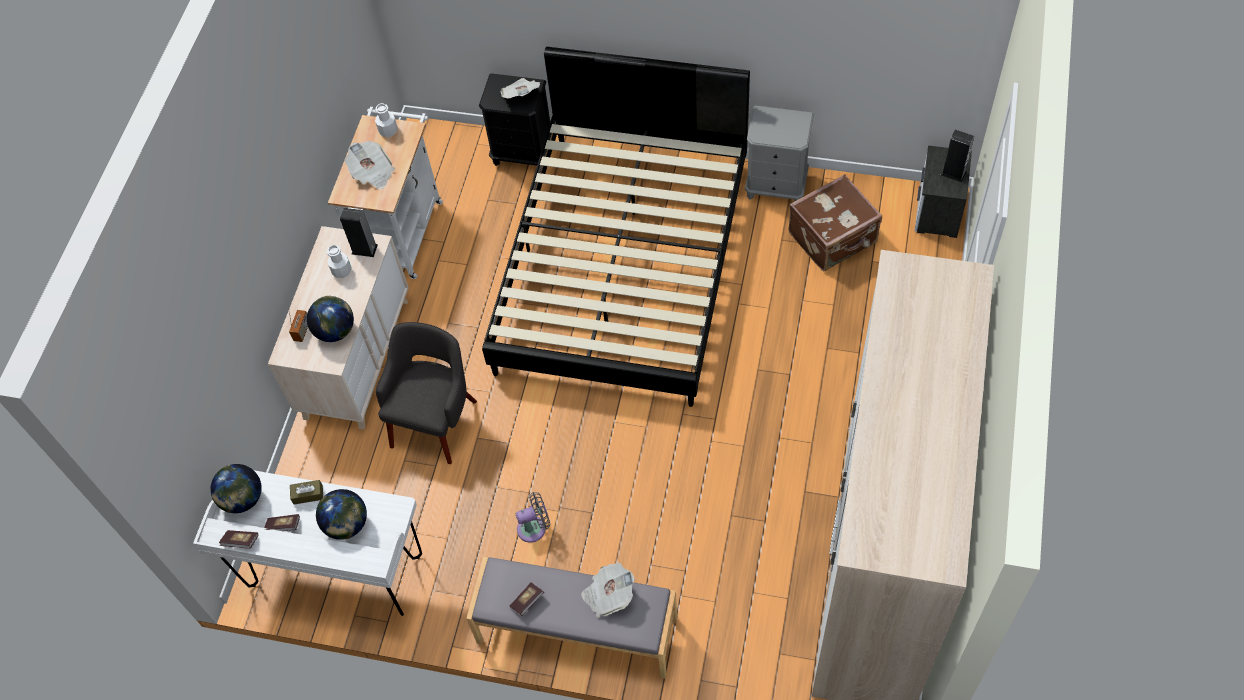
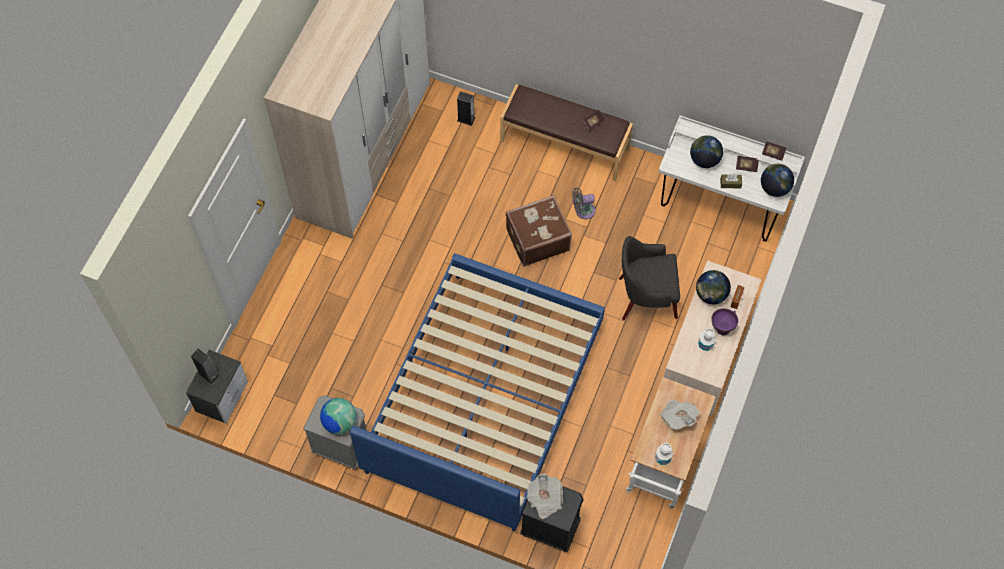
camera: 175 degrees left, 5 degrees up
(321, 293) = (721, 328): none -> purple bowl
(364, 249) = (687, 359): speaker -> speaker (466, 119)
(434, 422) = (646, 297): grey armchair -> grey armchair turned 60 degrees clockwise
(577, 631) = (565, 144): grey bench -> brown bench
(608, 595) = (542, 118): newspaper -> none
(624, 266) = (483, 398): black bed -> blue bed
(773, 125) = (339, 422): none -> globe
(833, 239) = (312, 388): brown suitcase -> brown suitcase (537, 239)

